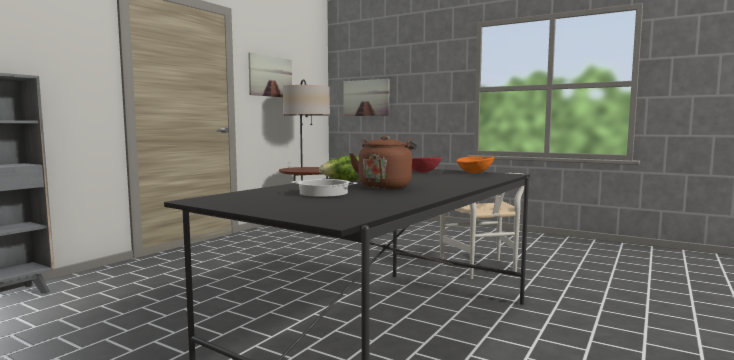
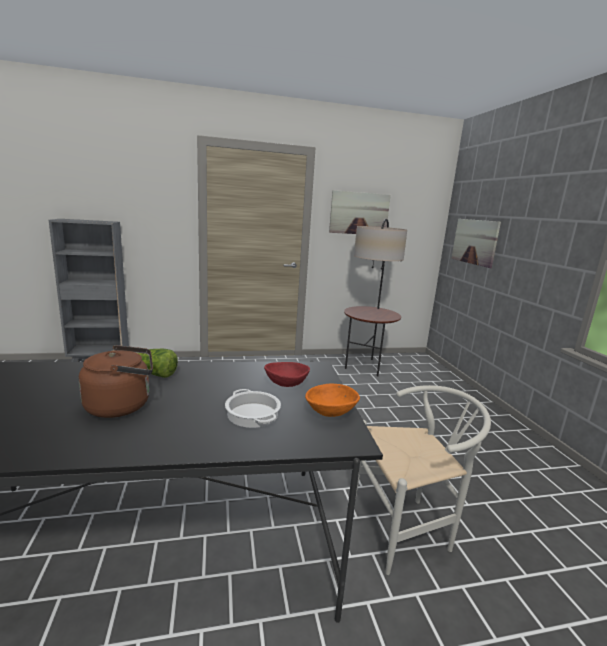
camera: 45 degrees right, 10 degrees up
(323, 193) = (45, 395): cooking pot -> cooking pot (252, 414)
(483, 270) = (407, 527): white chair -> white chair turned 135 degrees counterclockwise

